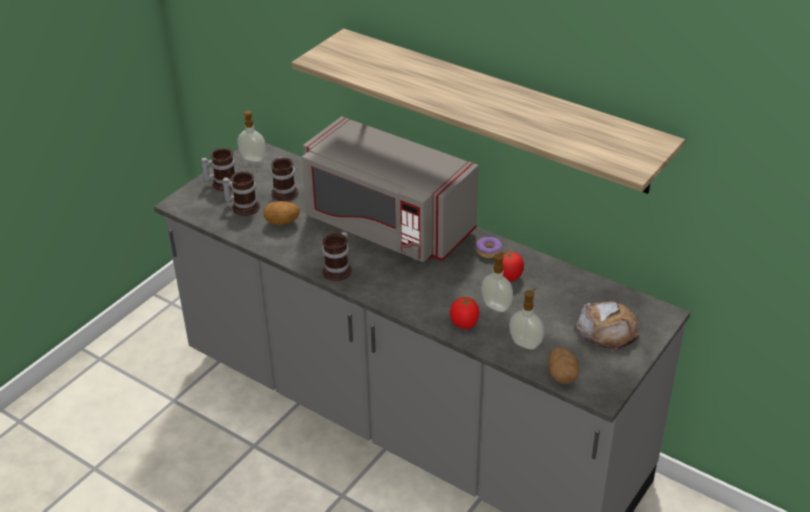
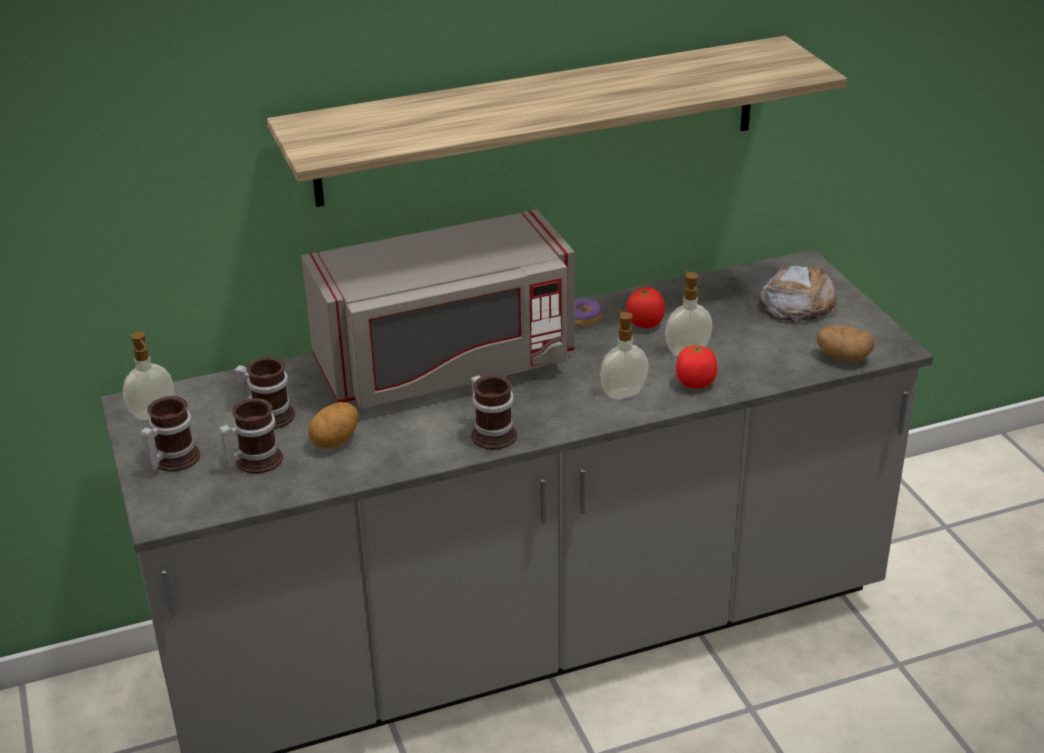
camera: 55 degrees left, 5 degrees down
(525, 343) = (769, 358): soap dispenser -> soap dispenser (623, 393)

